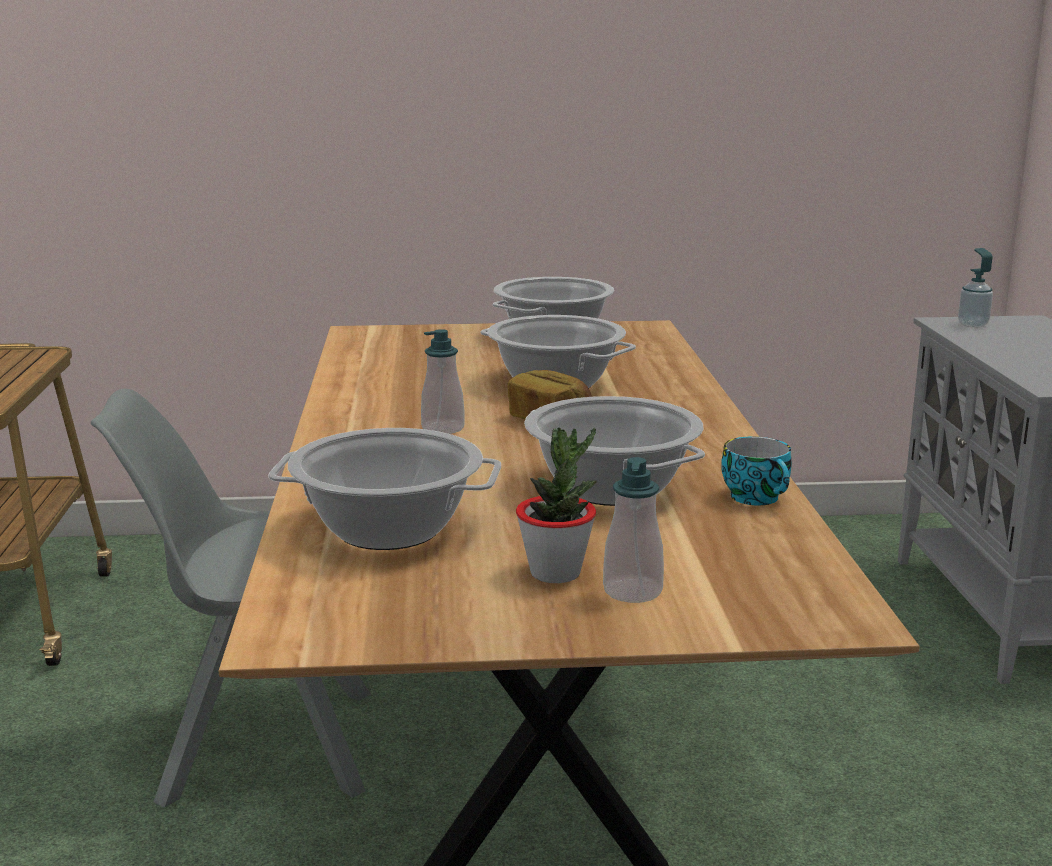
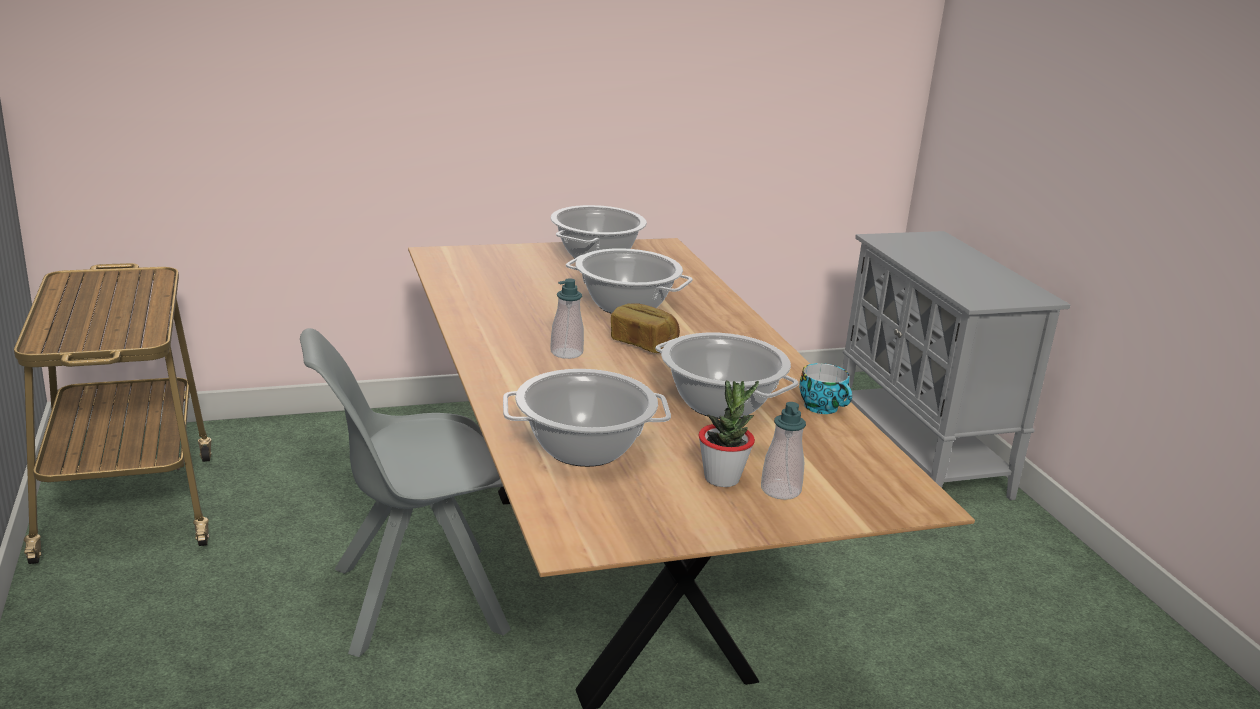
camera: 15 degrees left, 5 degrees up
(973, 325) = (900, 241): soap dispenser -> none

